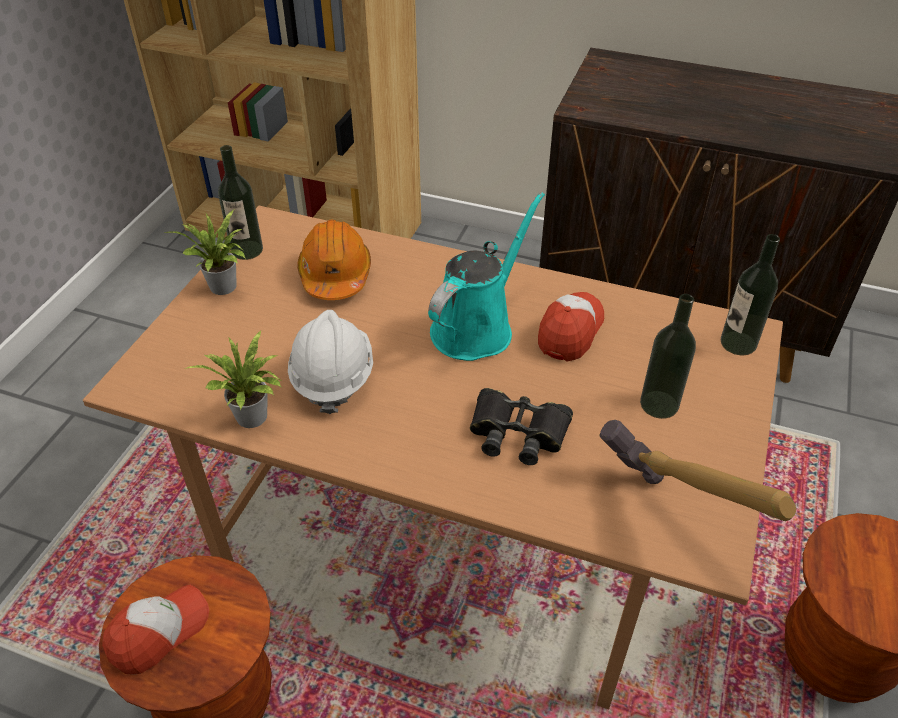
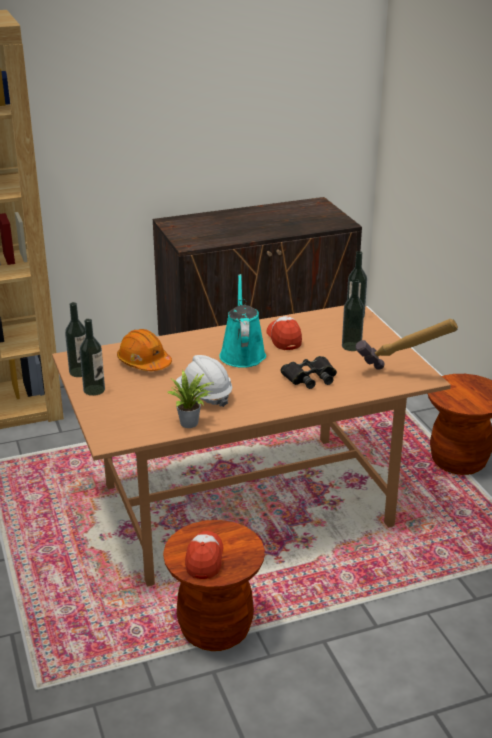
camera: 40 degrees left, 15 degrees down
(224, 288) = (94, 390): potted plant -> bottle

